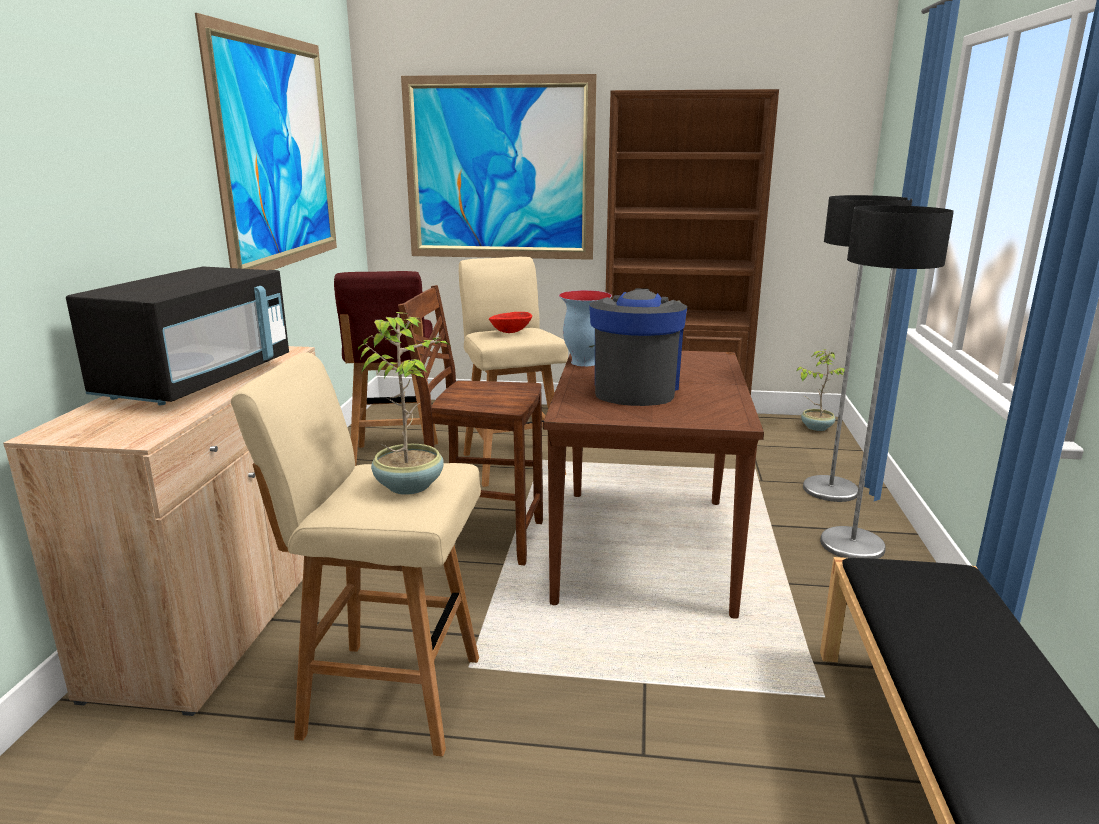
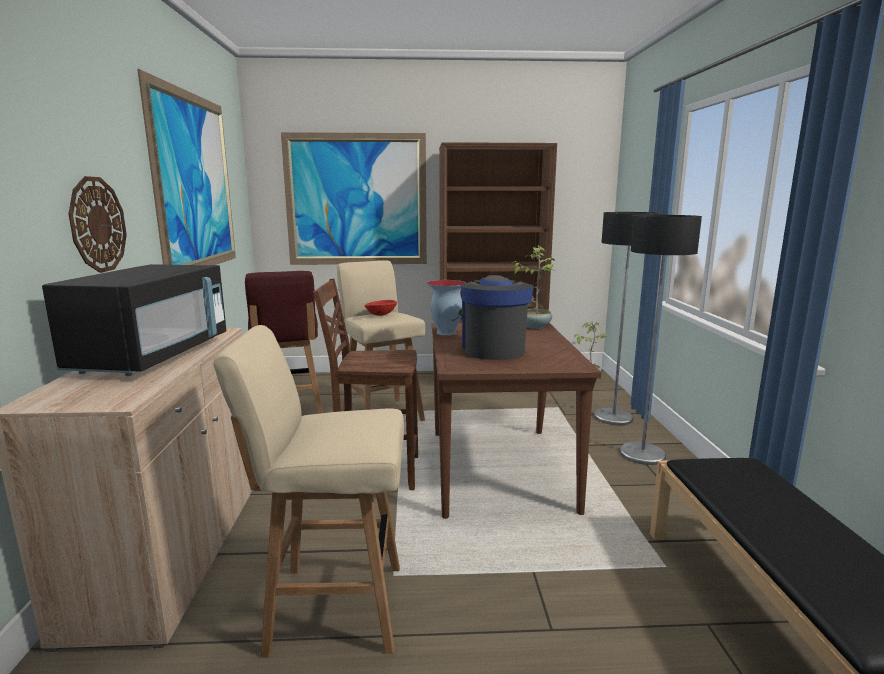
camera: 10 degrees left, 5 degrees down
(140, 218) = (97, 224): none -> wall clock
(410, 485) = (357, 427): potted plant -> potted plant (535, 326)

